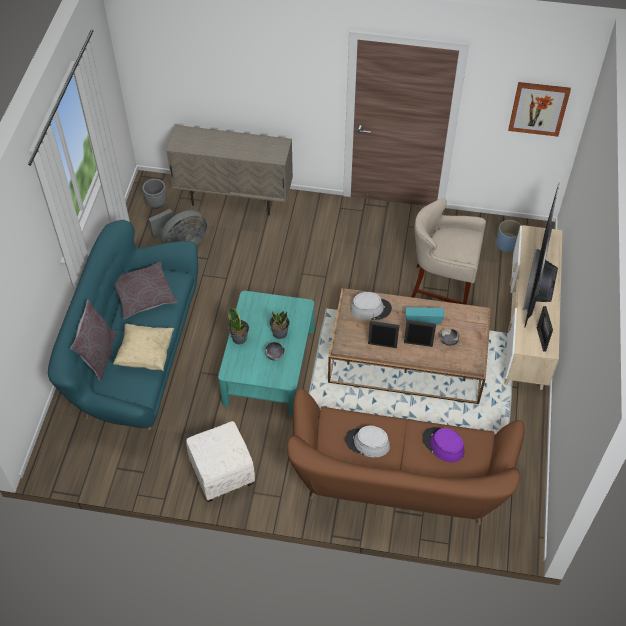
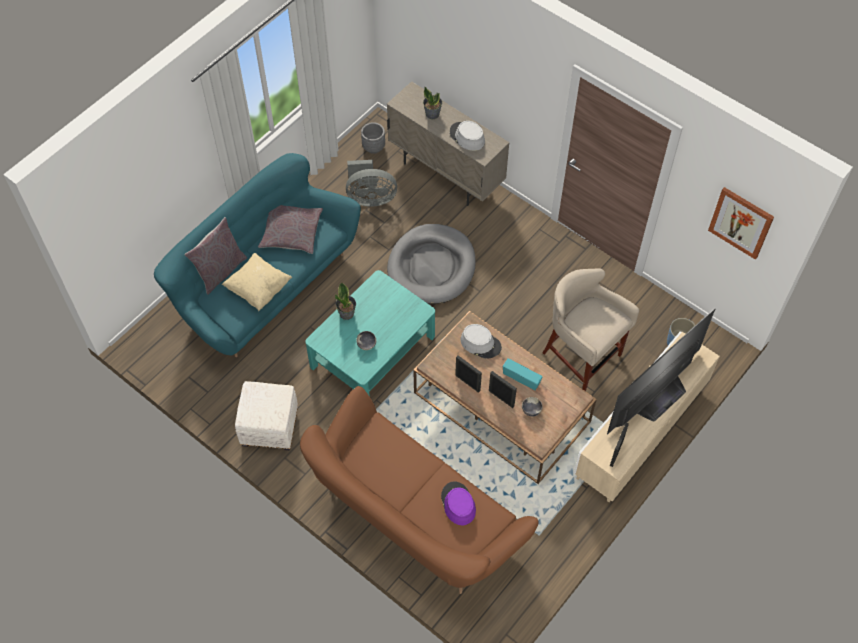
camera: 30 degrees right, 5 degrees up
(272, 276) = (431, 267): none -> grey dog bed
(279, 332) = (385, 325): potted plant -> potted plant (432, 114)
(367, 443) = (392, 466): grey hat -> grey hat (467, 137)

